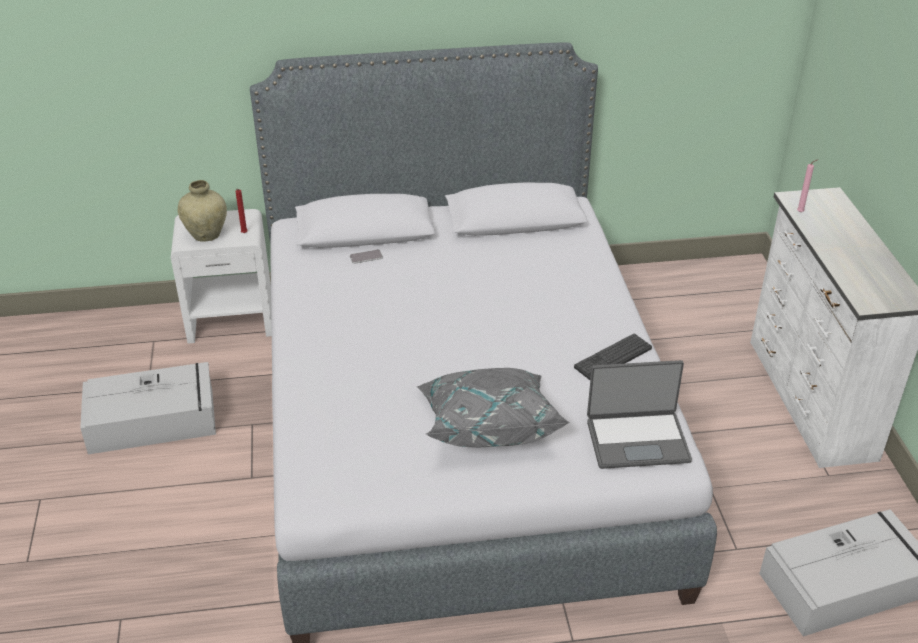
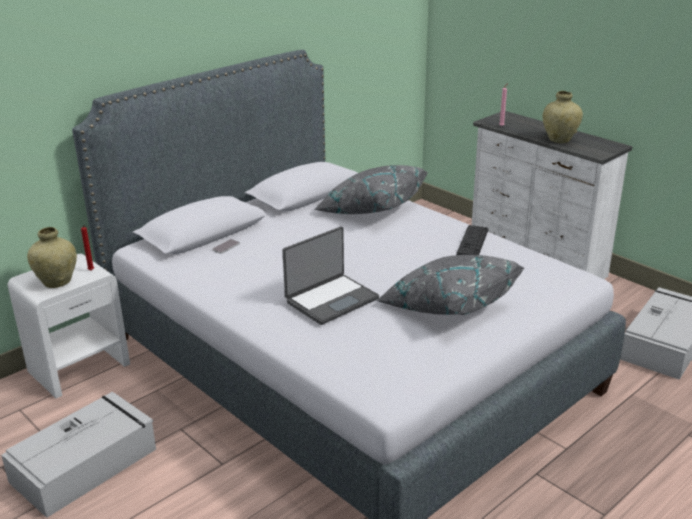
camera: 35 degrees left, 10 degrees down
(558, 266) = (370, 209): none -> grey pillow
(637, 439) = (546, 276): laptop -> laptop (331, 300)
(847, 261) = (559, 139): none -> beige vase

